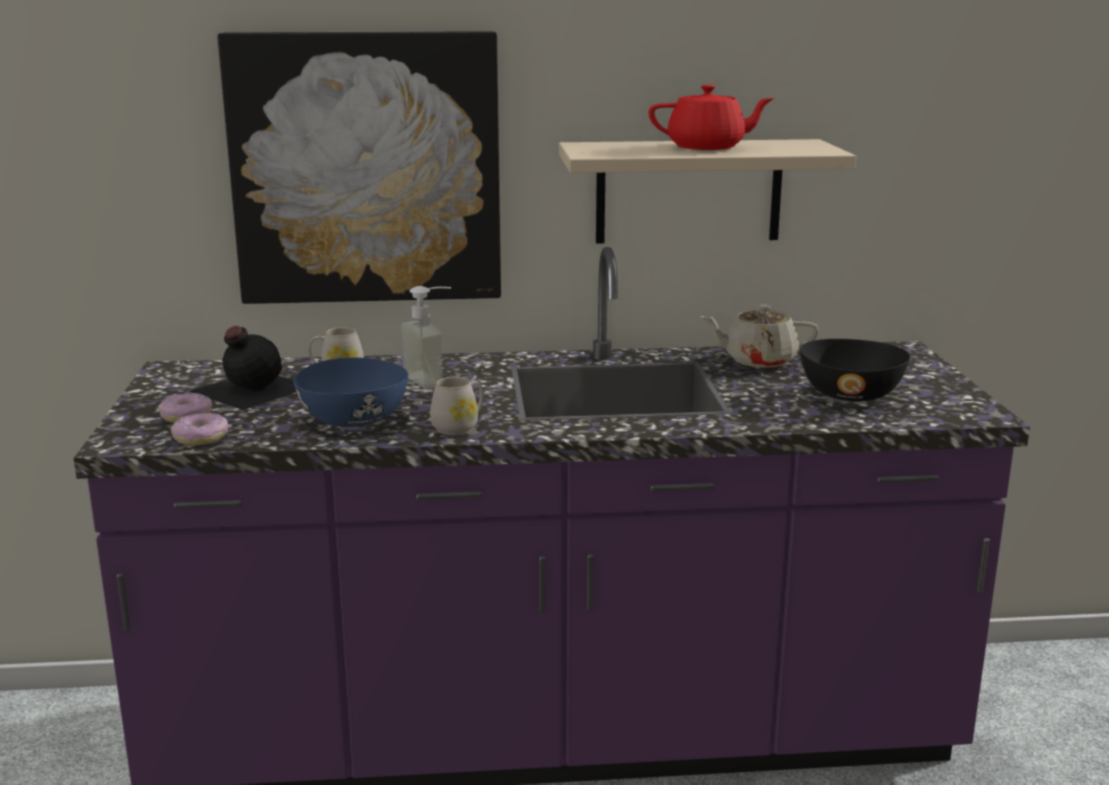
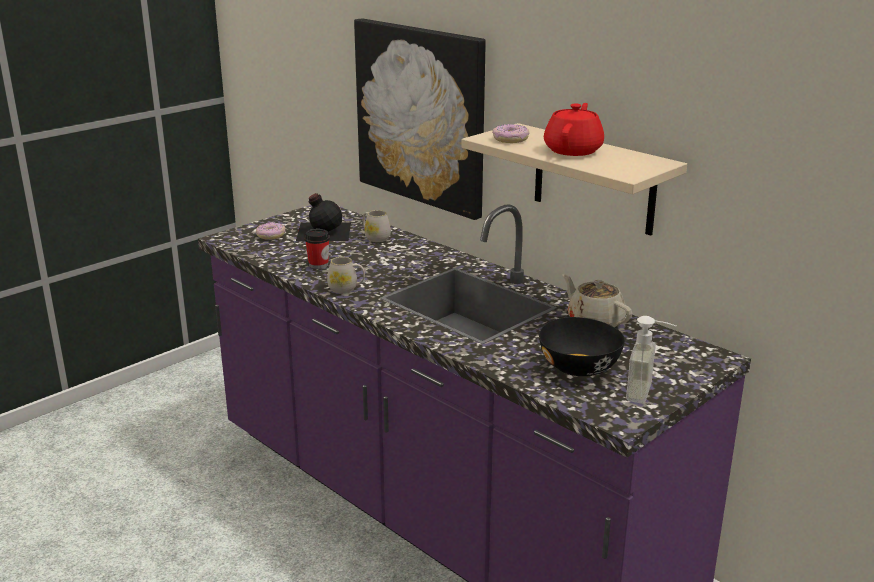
camera: 50 degrees right, 5 degrees up
(201, 437) = (251, 248): donut -> donut (510, 139)
(352, 420) = (318, 265): blue bowl -> cup
(433, 379) = (404, 258): soap dispenser -> soap dispenser (648, 393)
(707, 147) = (573, 150): red teapot -> red teapot turned 120 degrees counterclockwise

